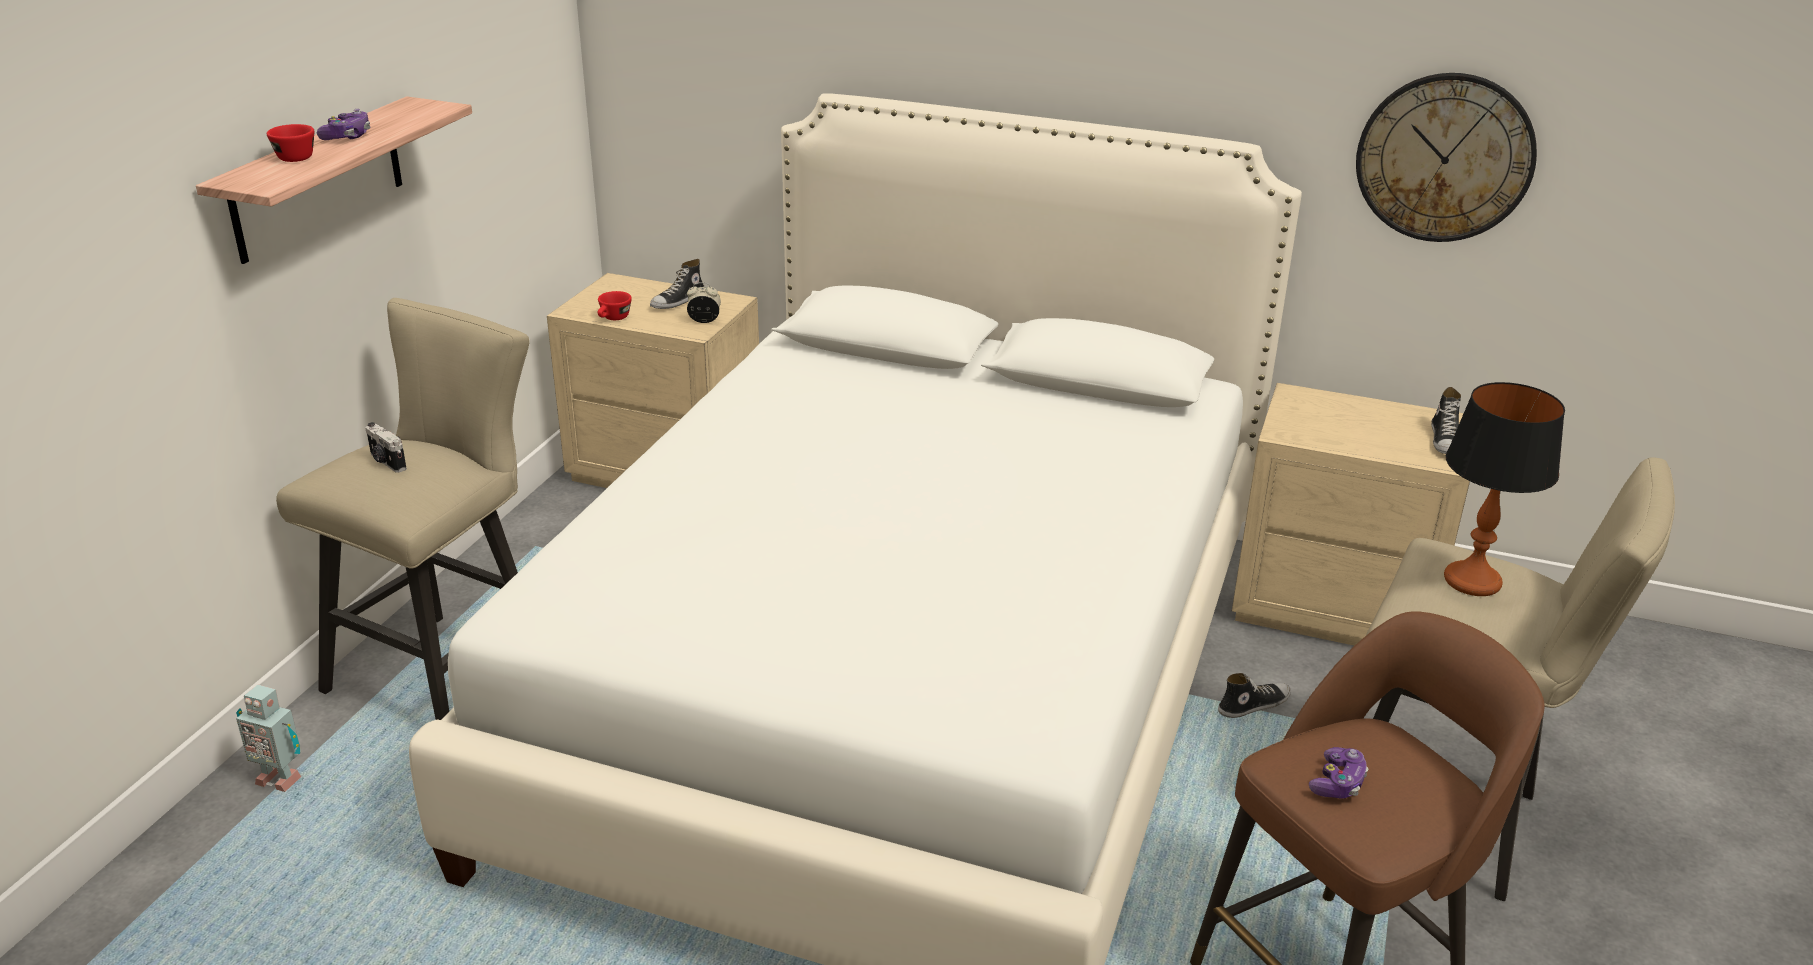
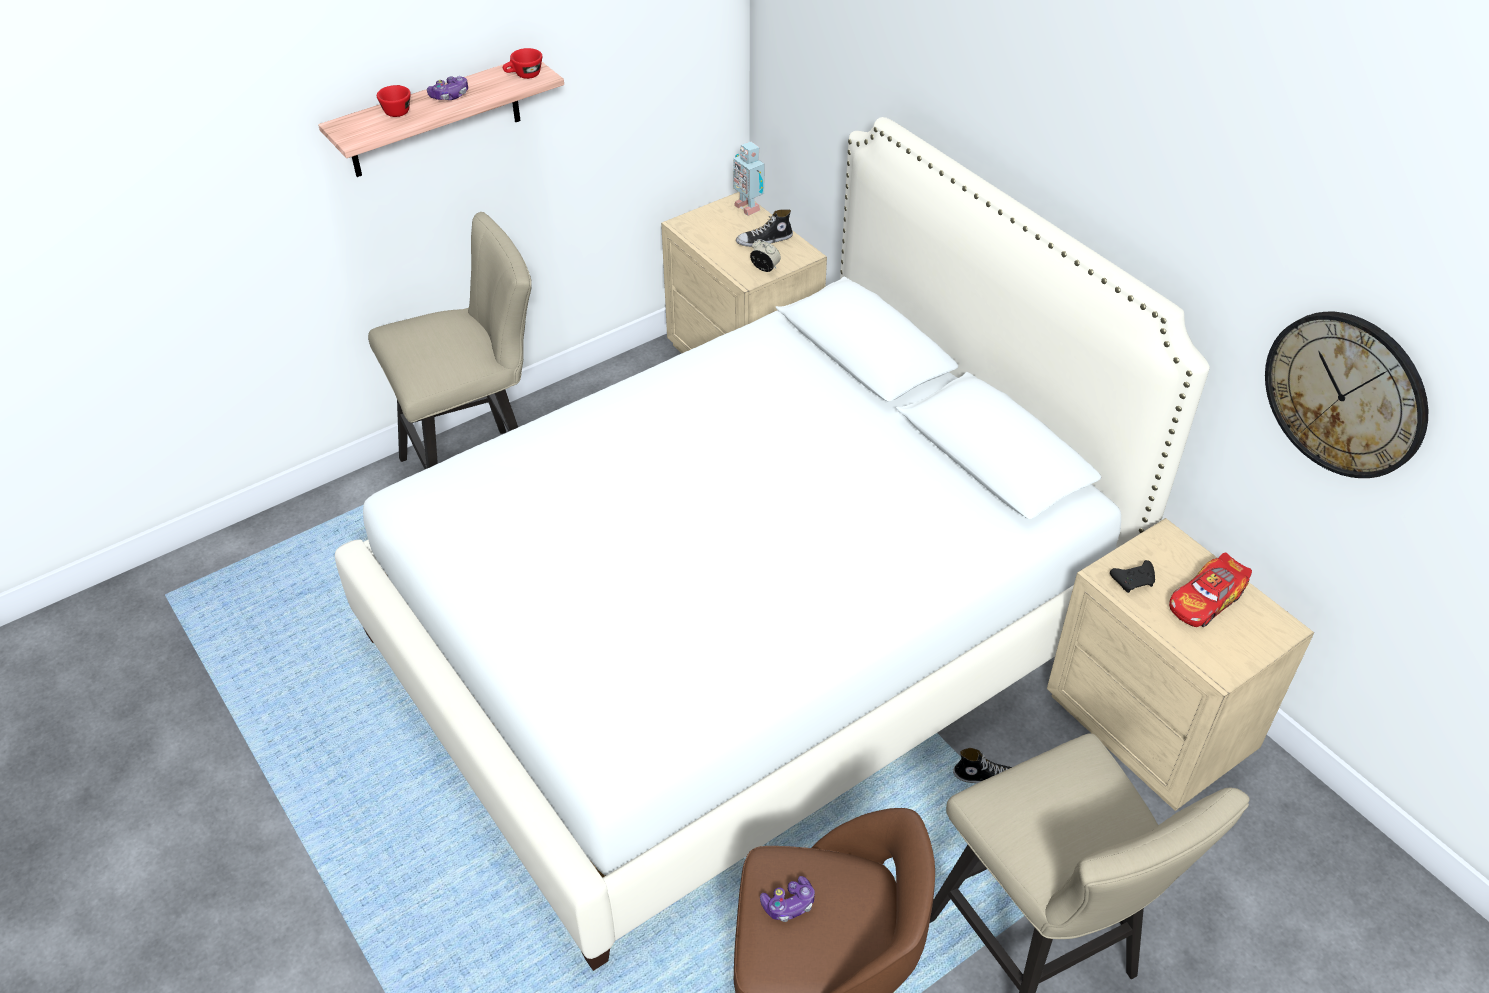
camera: 35 degrees right, 15 degrees up
(280, 778) = (336, 513): toy robot -> toy robot (748, 207)
(386, 462) = (435, 334): camera -> none
(613, 319) = (703, 243): red cup -> red cup (524, 76)
(1308, 430) = (1134, 580): none -> black game controller
(1376, 423) = (1206, 600): none -> toy car
(1445, 440) = (1249, 647): shoe -> none
(1471, 581) = (1066, 800): table lamp -> none

